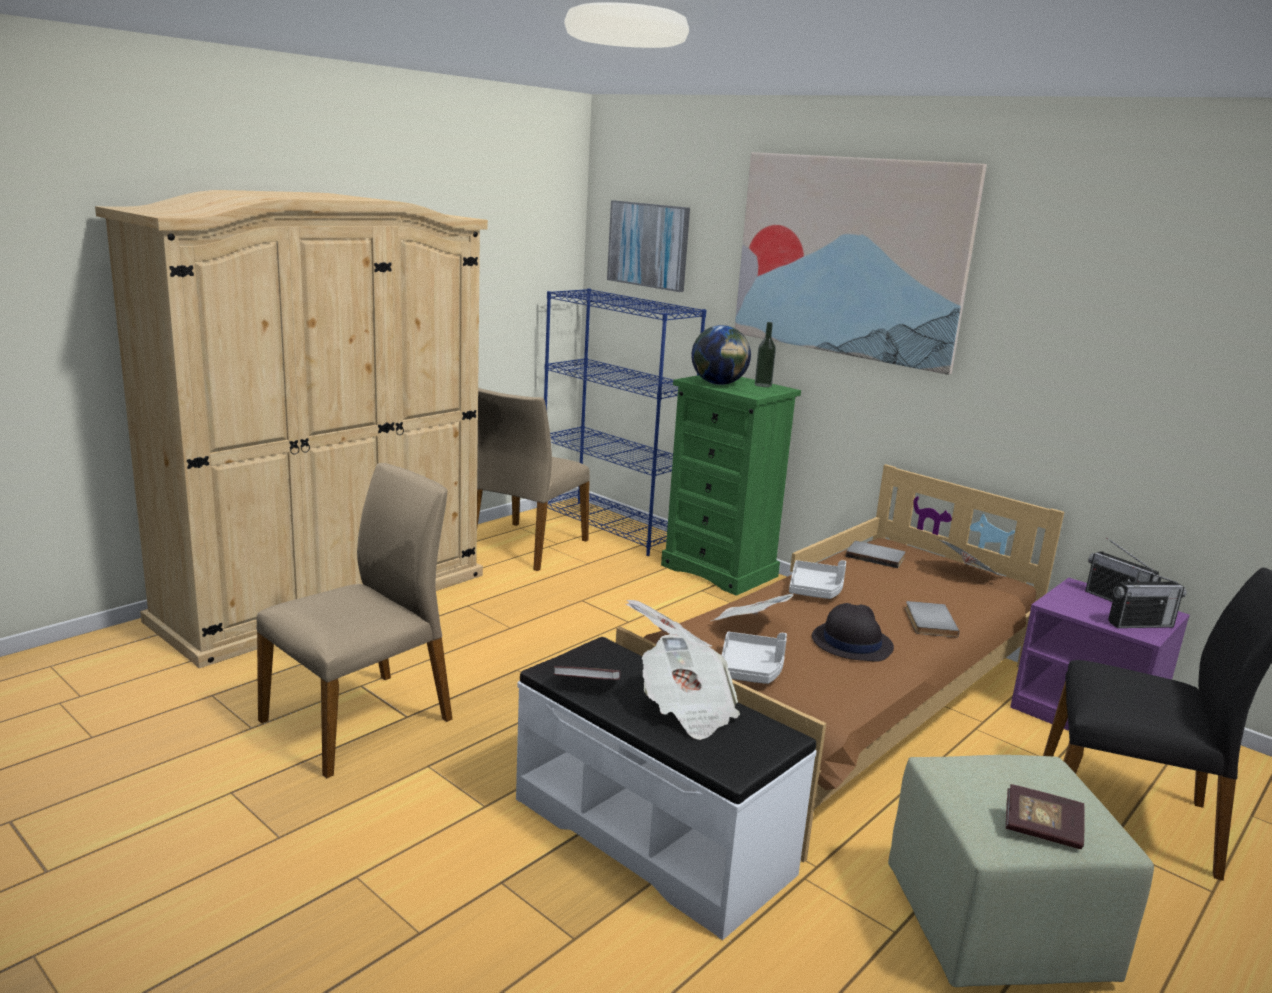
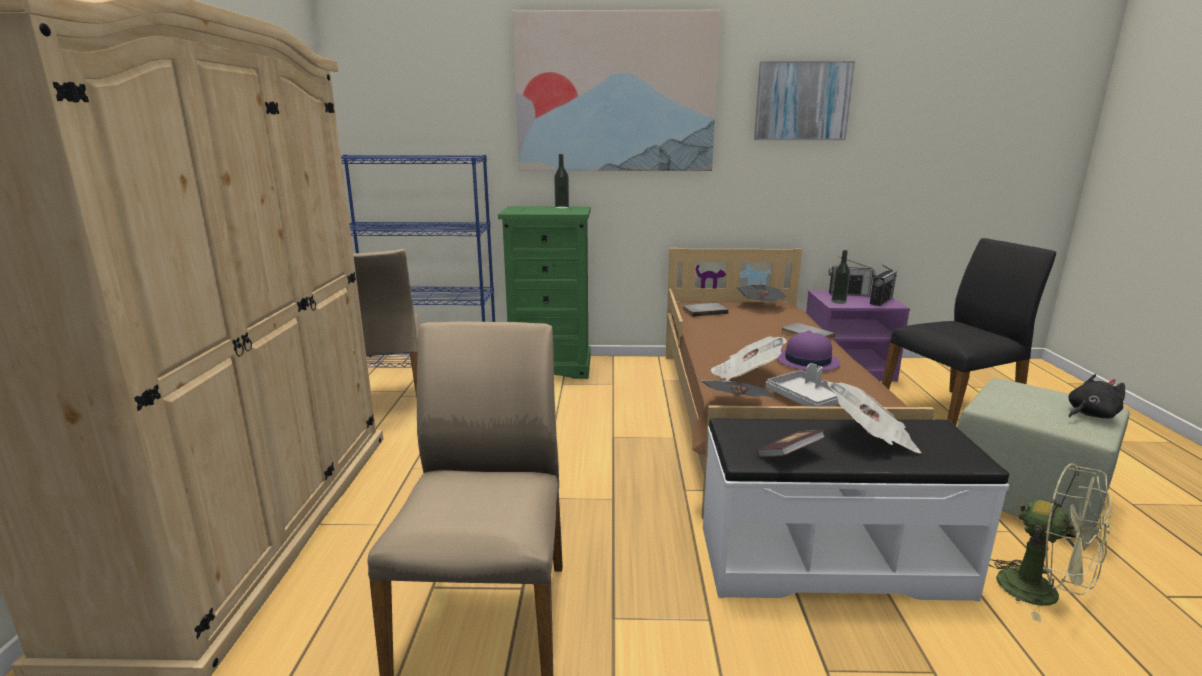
camera: 40 degrees left, 0 degrees up
(648, 245) = (408, 105): picture -> picture (802, 101)
(718, 384) = (535, 211): globe -> none
(800, 979) = (1042, 593): none -> green fan
(816, 589) = (723, 339): grey tray -> none
(851, 643) = (807, 361): black hat -> purple hat
(1041, 830) = (1089, 414): book -> black plush toy
(1069, 603) = (838, 301): none -> bottle

